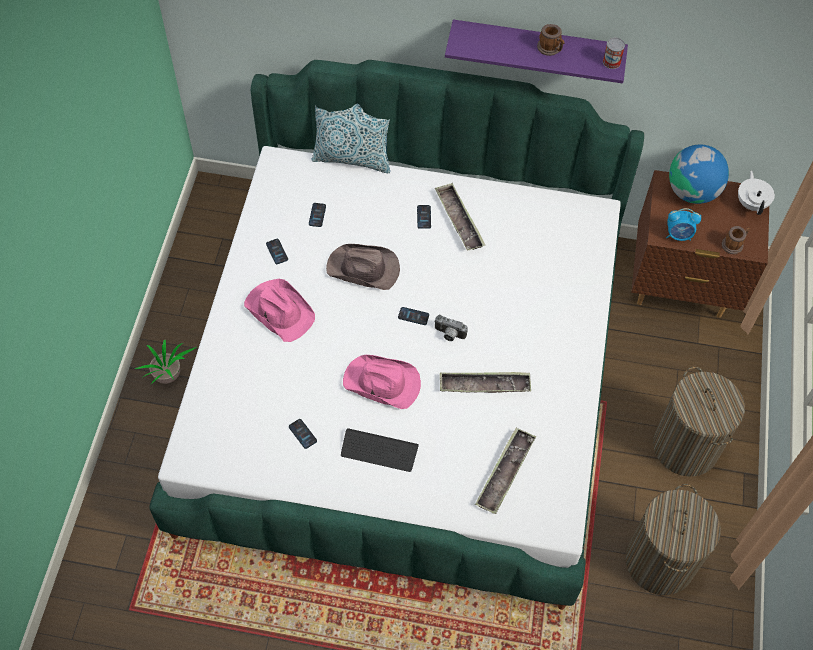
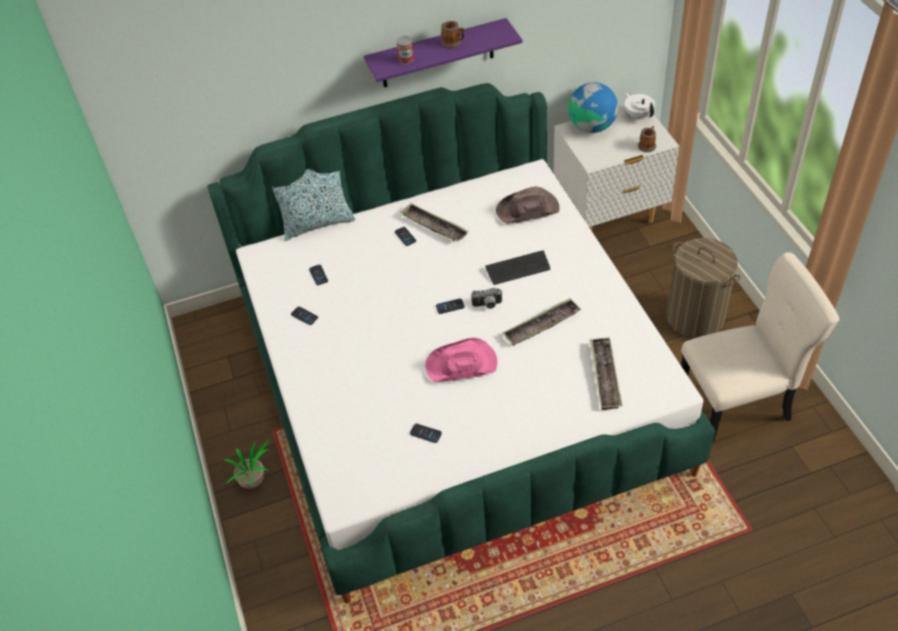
camera: 25 degrees left, 10 degrees down
(279, 310) = (338, 356): pink hat -> none
(364, 269) = (385, 294): brown hat -> brown hat (528, 210)
(379, 451) = (496, 413): keyboard -> keyboard (518, 269)
(611, 62) = (504, 32): can -> can (406, 59)
(660, 562) = (738, 403): laundry basket -> beige chair
(678, 235) = (605, 157): alarm clock -> none
(680, 287) = (609, 216): brown nightstand -> white nightstand

